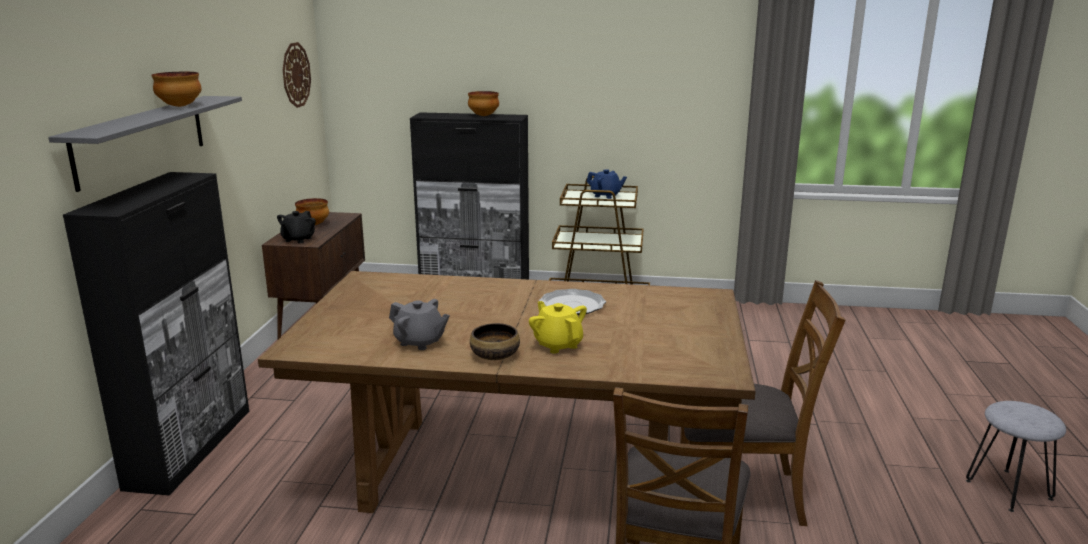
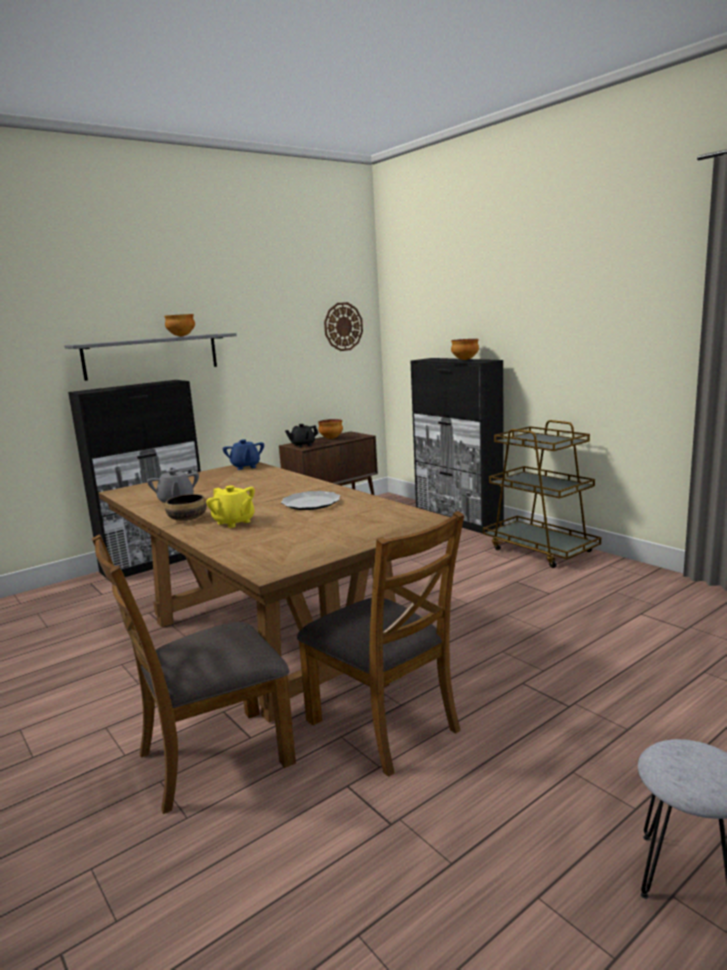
camera: 45 degrees right, 5 degrees down
(558, 344) = (234, 522): yellow teapot -> yellow teapot turned 120 degrees clockwise
(605, 195) = (551, 439): blue teapot -> blue teapot (245, 467)

